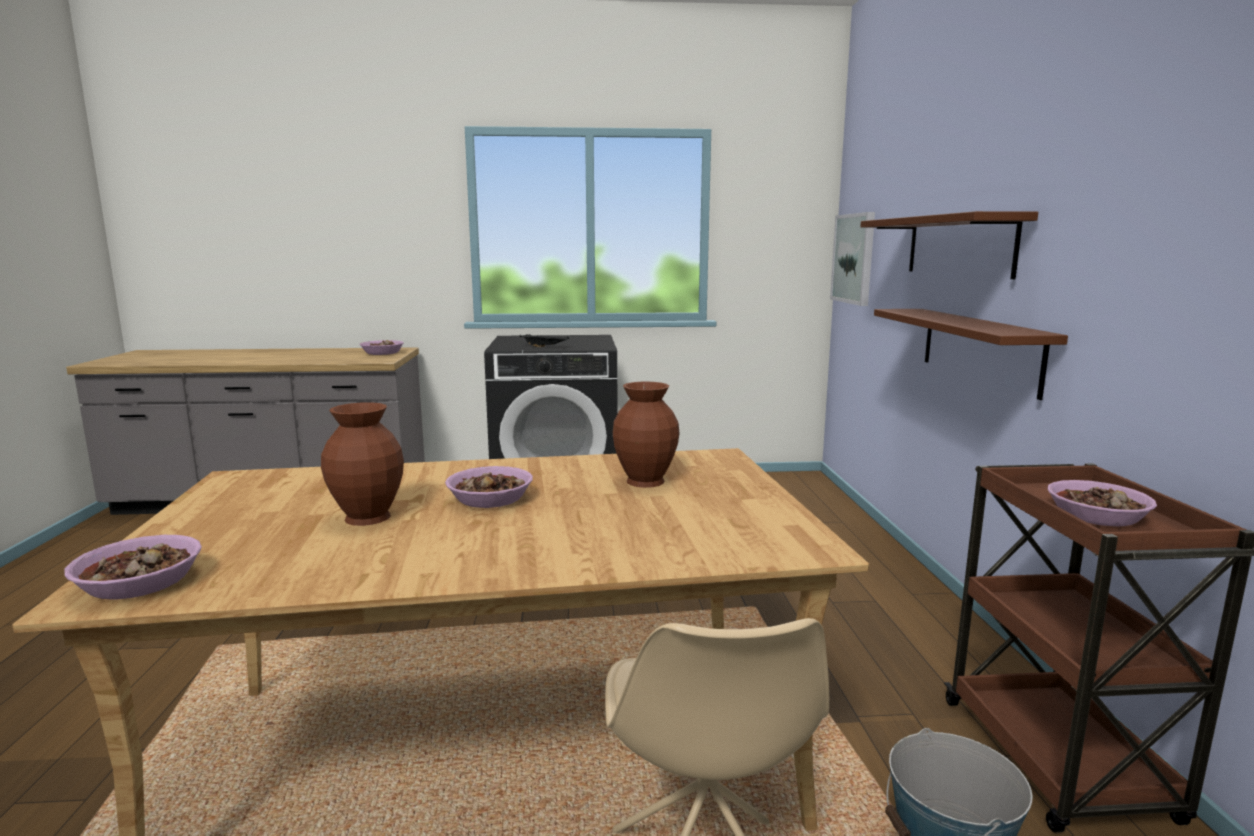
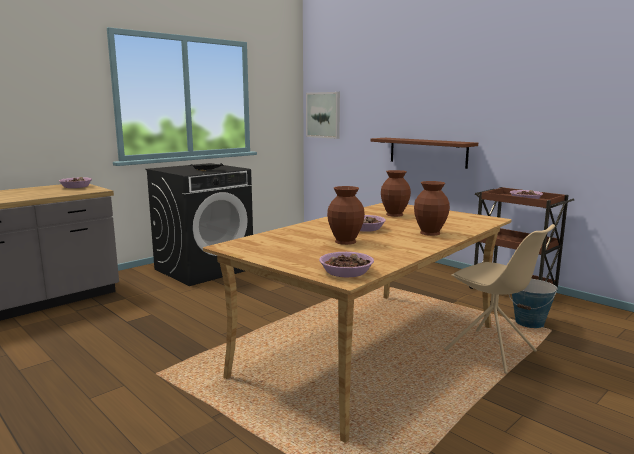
camera: 40 degrees left, 0 degrees up
(553, 545) = (430, 233): none -> brown vase
(959, 246) = (408, 108): brown shelf -> none

